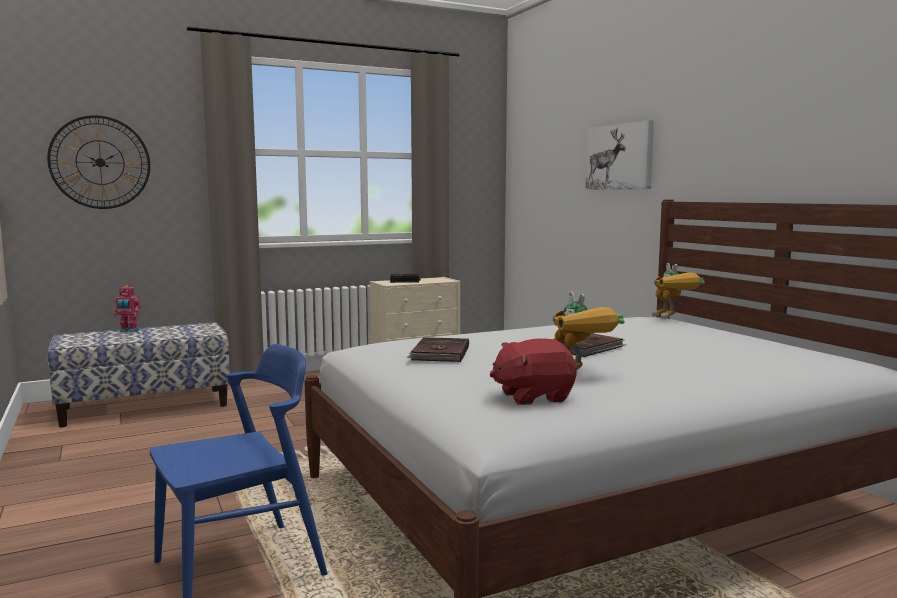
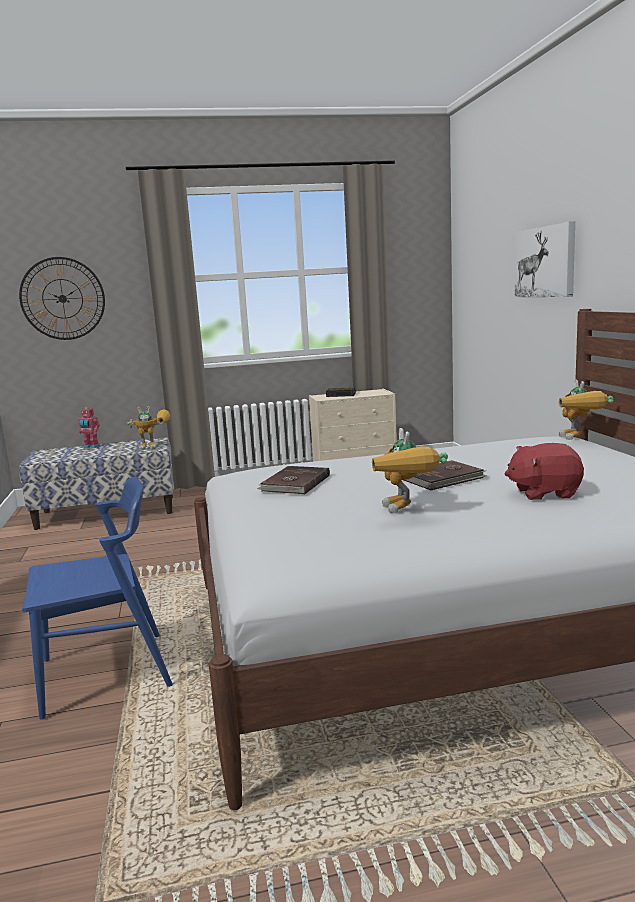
camera: 15 degrees right, 5 degrees up
(210, 331) = (155, 447): none -> toy robot
(533, 397) = (336, 539): red plush toy -> red plush toy (544, 493)

